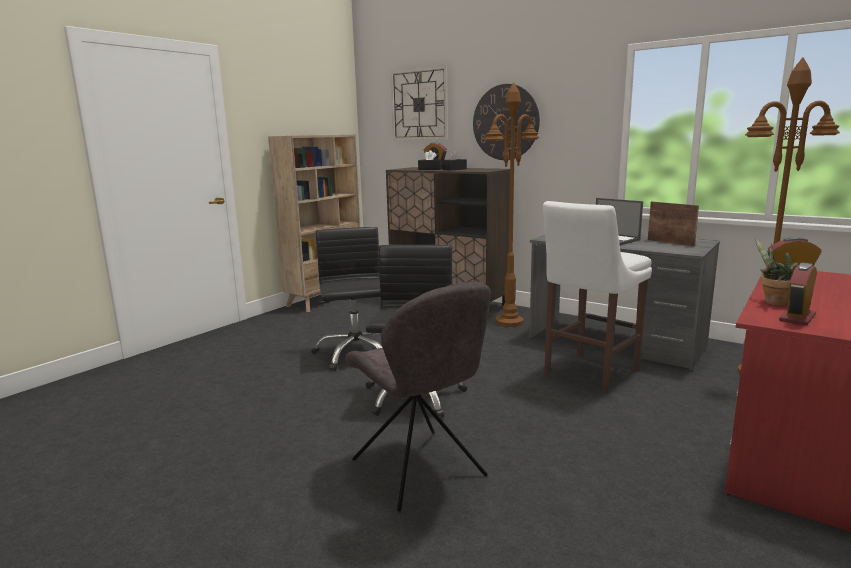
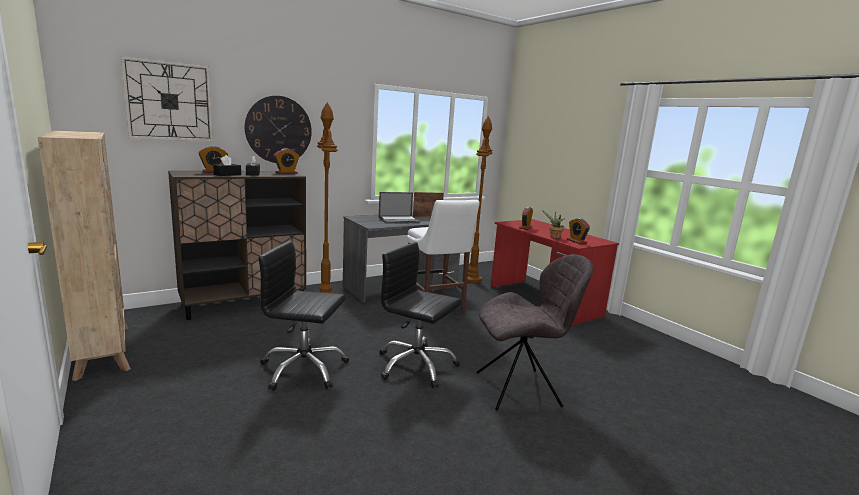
camera: 70 degrees left, 0 degrees up
(490, 169) = (286, 173): none -> alarm clock

